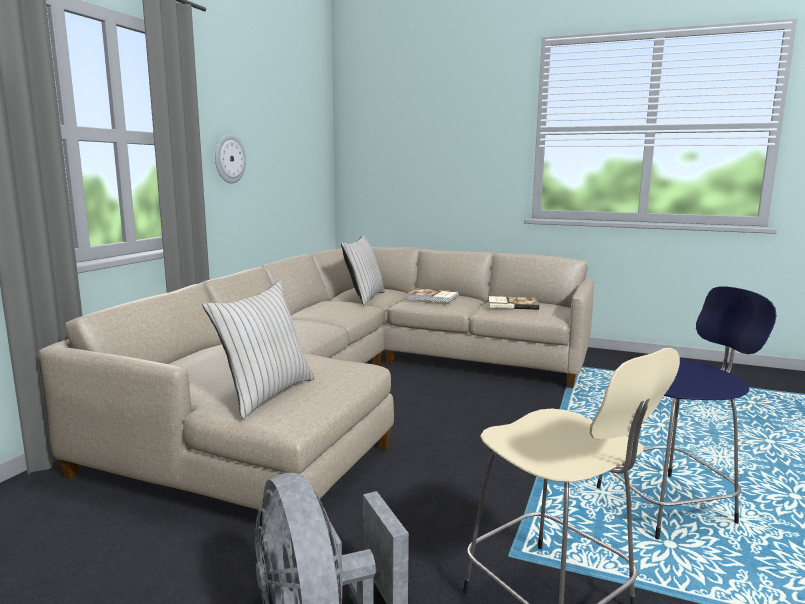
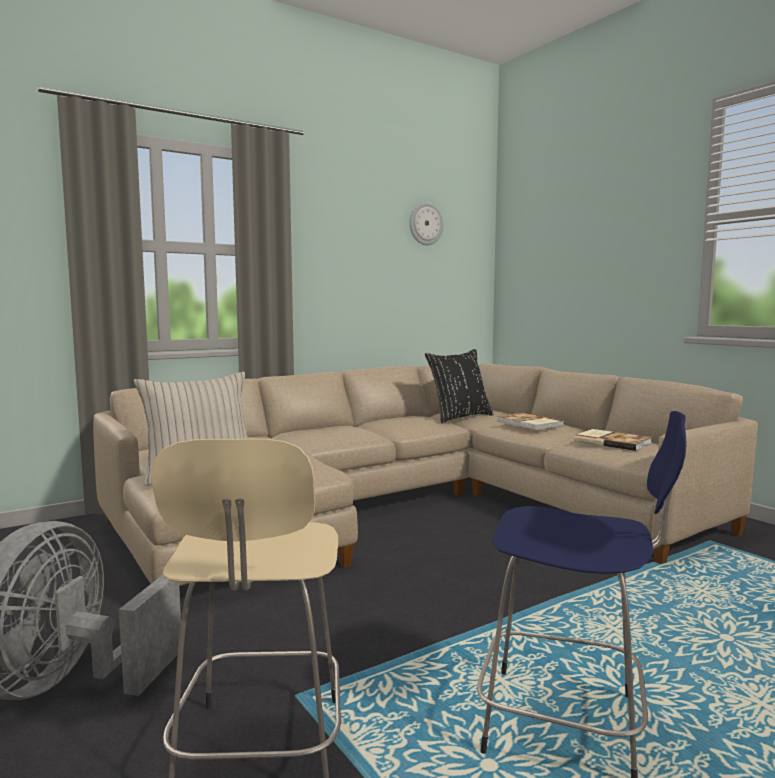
camera: 35 degrees right, 5 degrees down
(229, 159) = (336, 269): wall clock -> wall clock (425, 223)
(364, 298) = (459, 418): beige pillow -> black pillow

